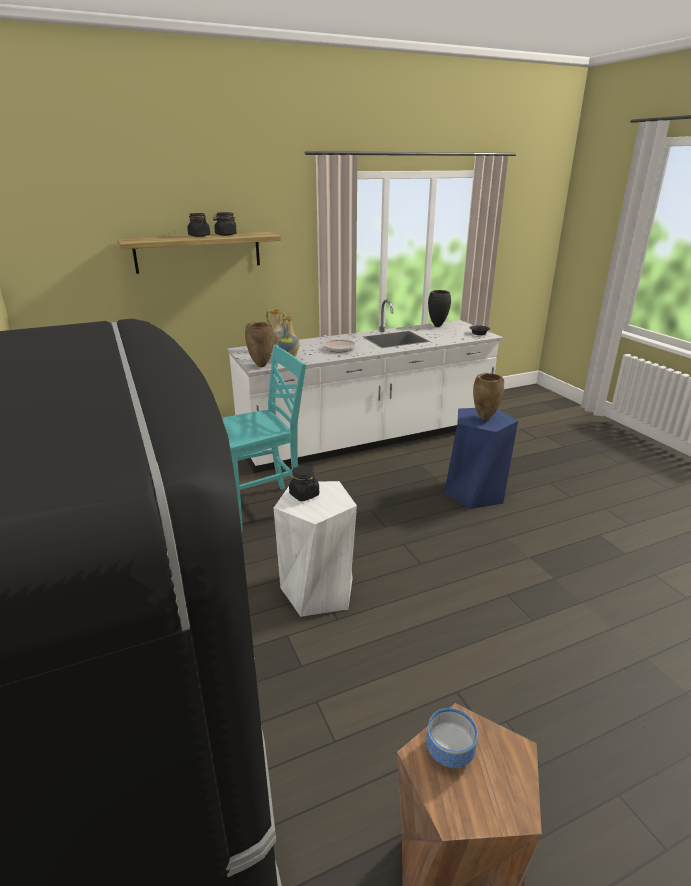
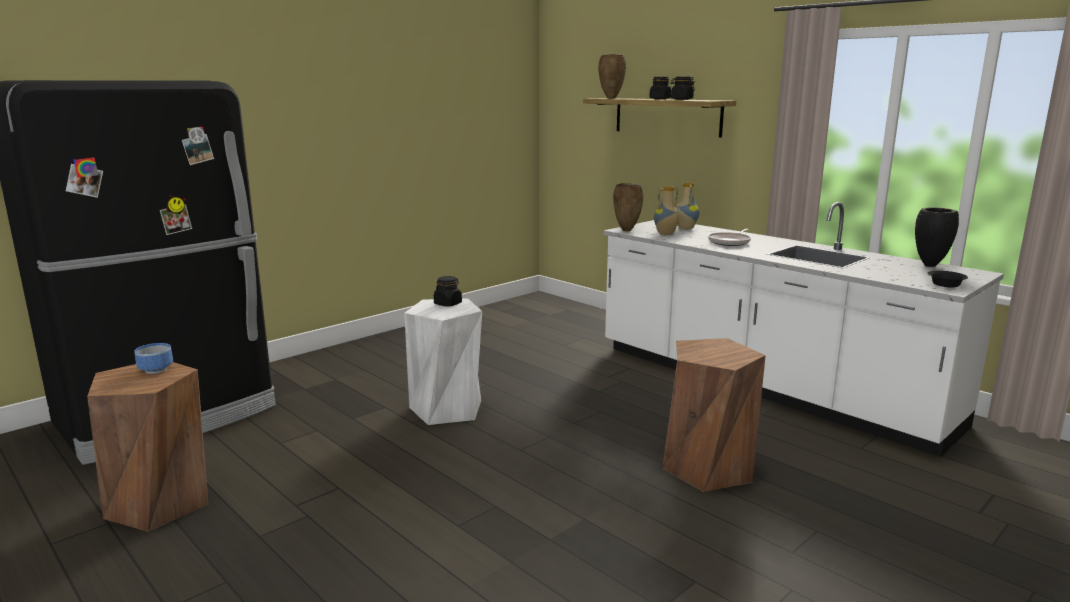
camera: 70 degrees right, 10 degrees down
(263, 508) = (555, 364): turquoise chair -> none
(474, 493) = (707, 468): blue stool -> brown stool
(484, 419) = (710, 352): brown vase -> brown vase (610, 98)

